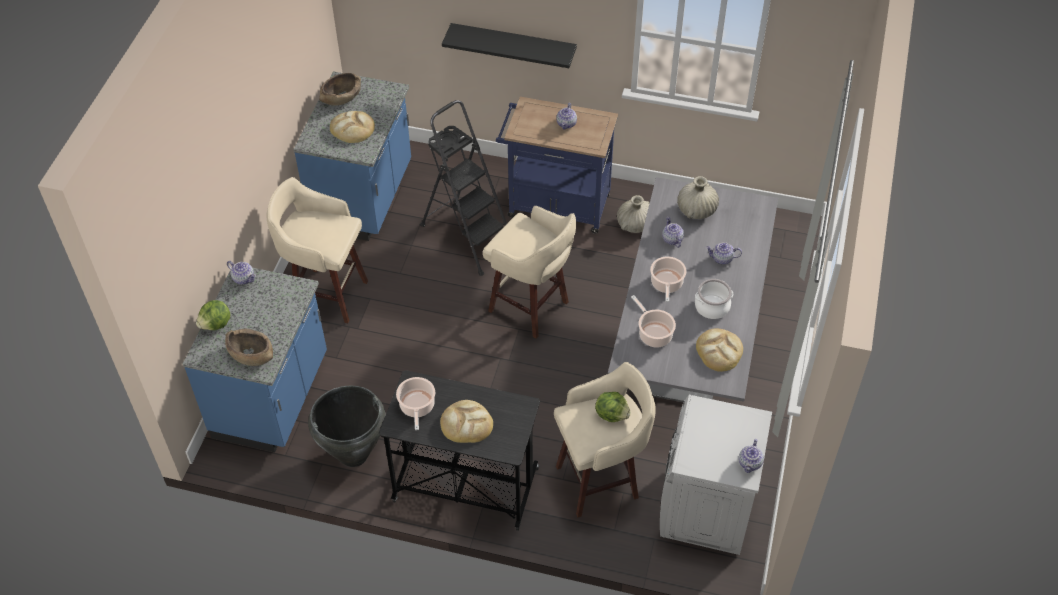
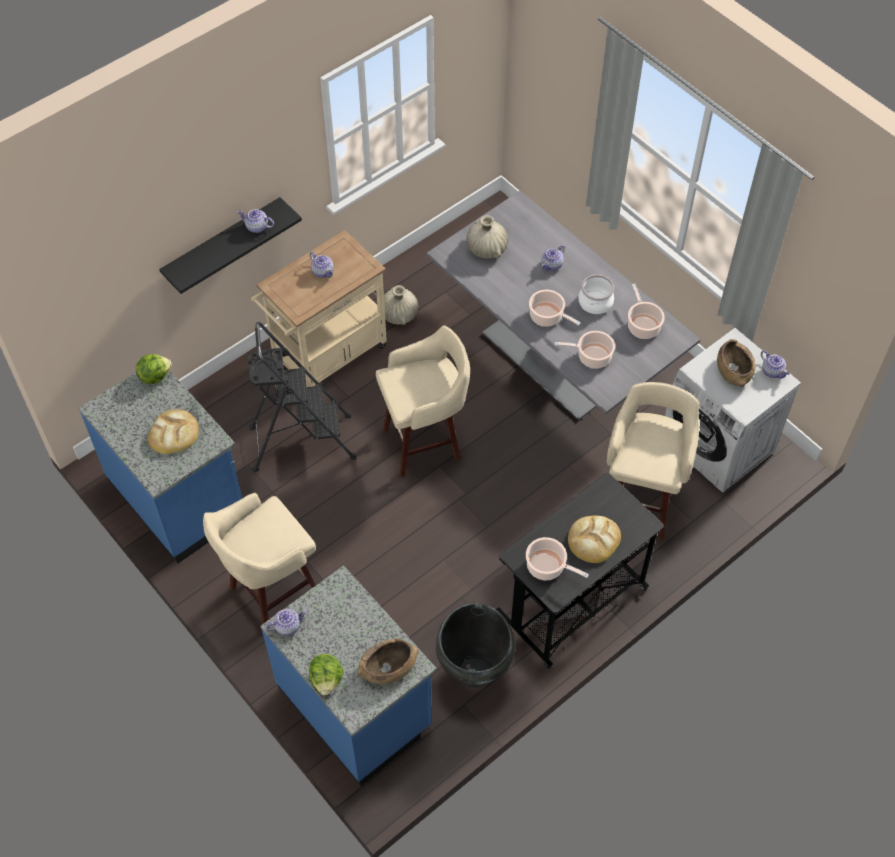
camera: 55 degrees left, 5 degrees up
(341, 97) = (121, 420): brown bowl -> brown bowl (733, 370)
(555, 206) = (326, 356): blue cart -> beige cart
(612, 414) = (650, 434): lettuce -> lettuce (154, 376)
(672, 239) = (503, 284): teapot -> teapot (256, 227)
(719, 351) = (643, 325): bread -> cooking pot

